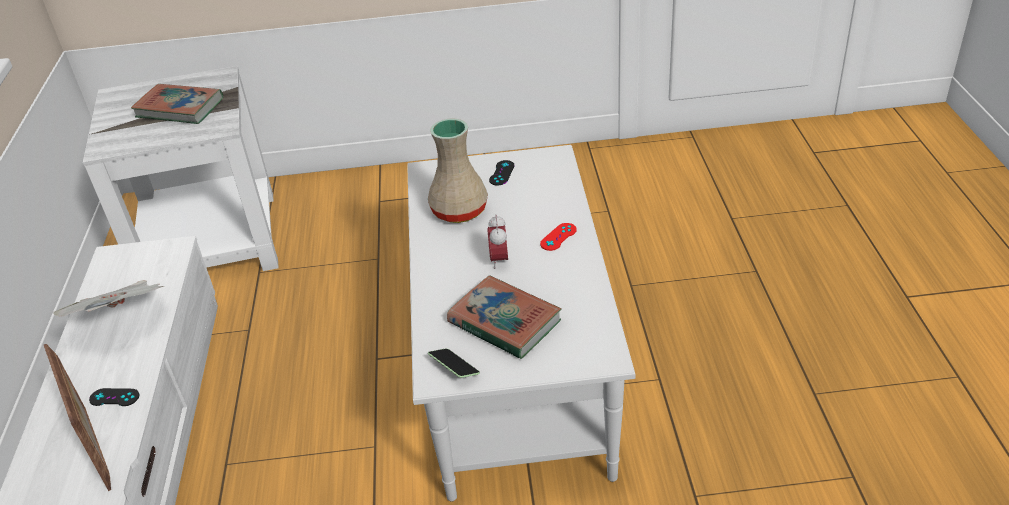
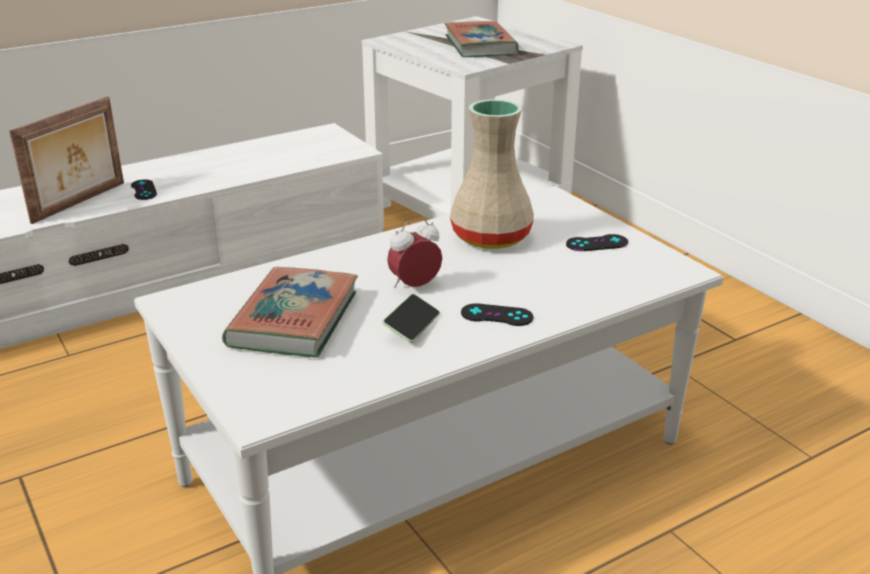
camera: 60 degrees right, 10 degrees down
(122, 317) = (248, 160): newspaper -> none
(454, 368) = (193, 308): phone -> phone (412, 327)
(558, 237) = (497, 315): red game controller -> black game controller

